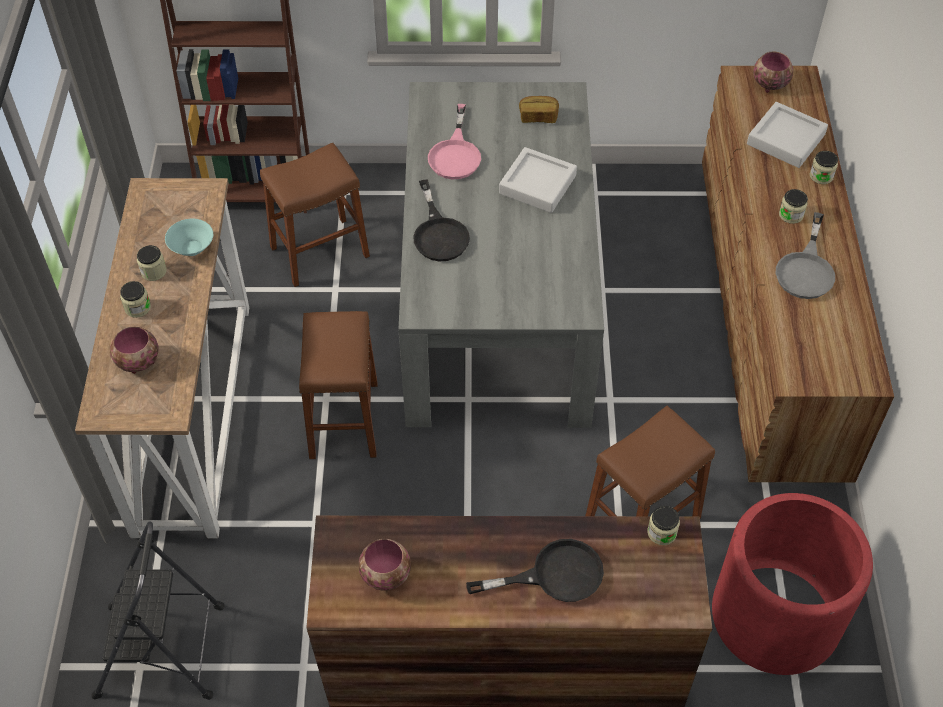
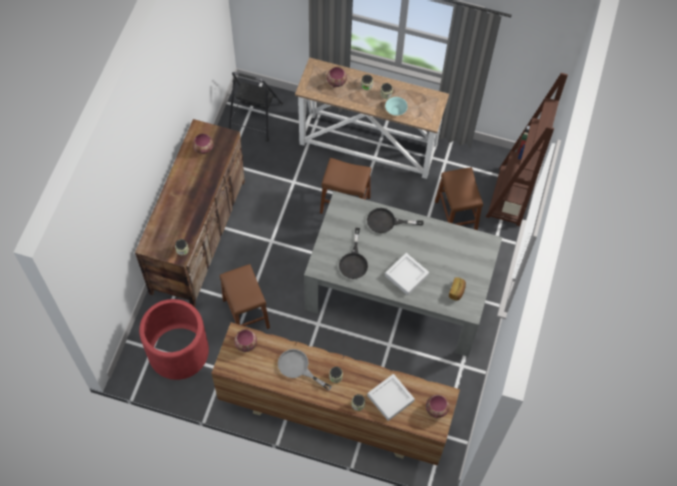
camera: 105 degrees right, 10 degrees up
(455, 154) = (440, 244): pink frying pan -> none
(554, 575) = (180, 205): black frying pan -> black frying pan (354, 261)
(806, 359) = (245, 344): none -> bowl

